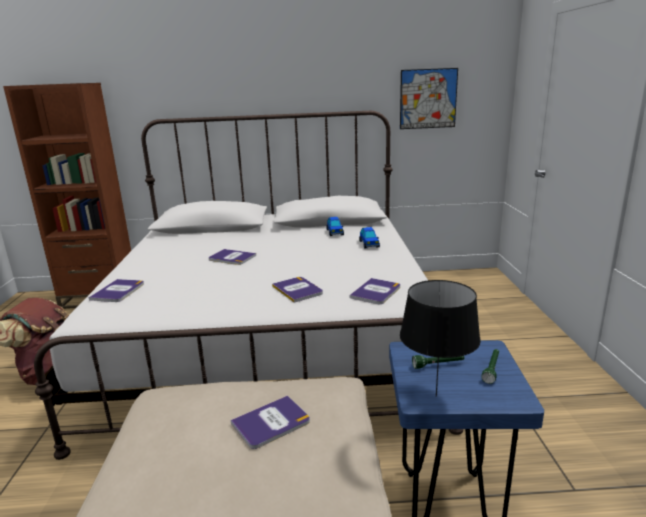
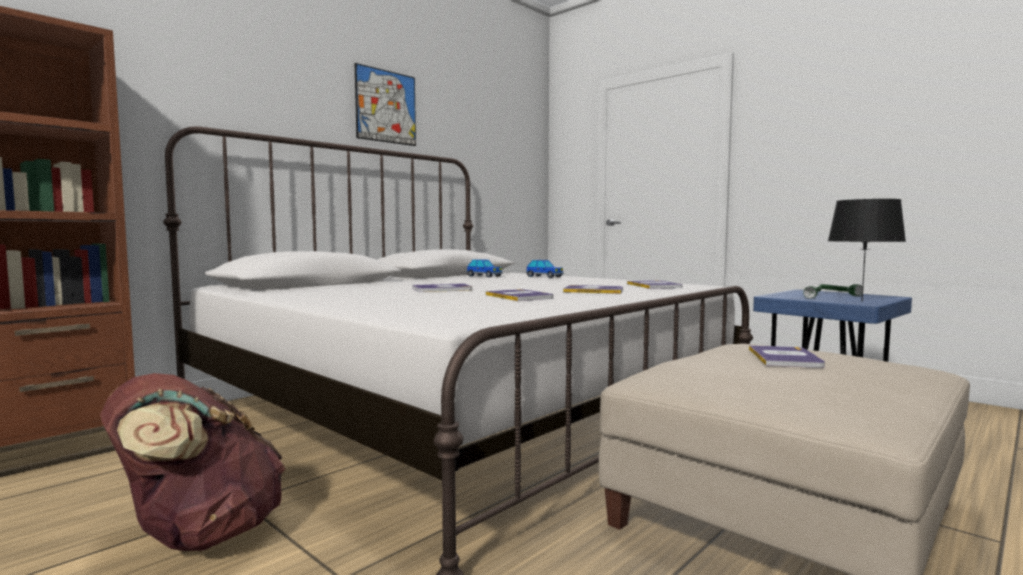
camera: 45 degrees left, 15 degrees down
(118, 291) = (400, 310): book -> book (519, 296)
(428, 99) = (492, 156): picture -> picture (386, 106)

